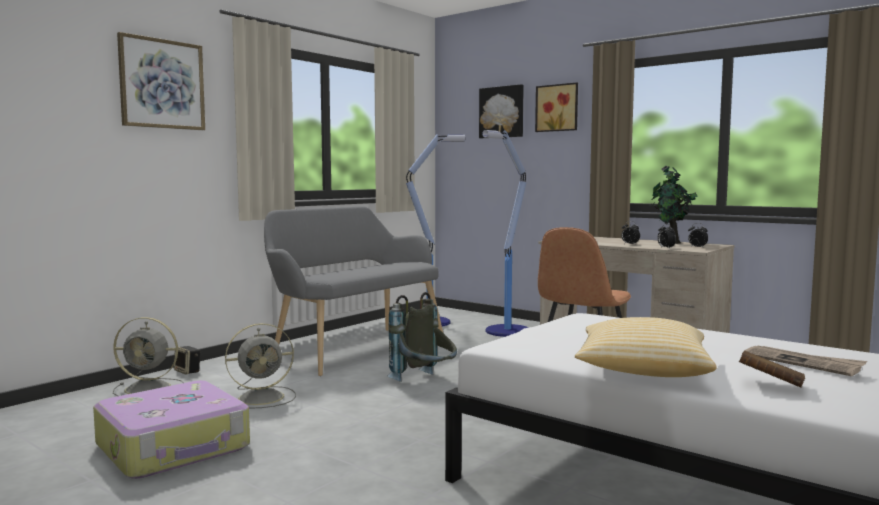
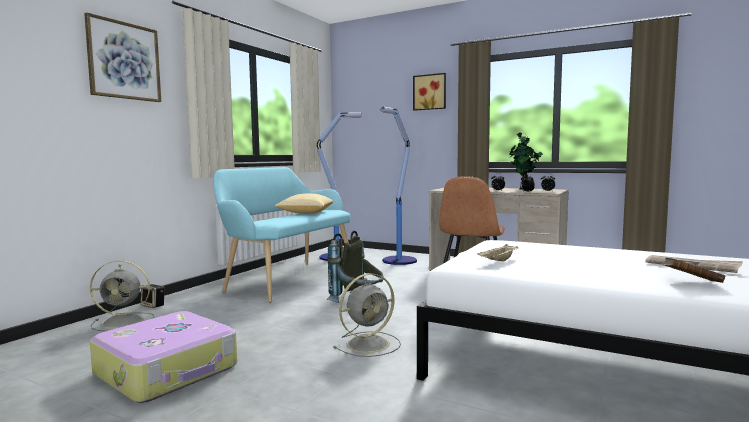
camera: 10 degrees left, 0 degrees up
(263, 397) = (230, 322): grey fan -> grey fan (369, 344)
(355, 348) = (287, 279): grey bench -> turquoise bench
(502, 112) = (386, 96): picture -> none
(556, 343) = (498, 261): none -> beige tray
(642, 371) = (587, 278): pillow -> pillow (305, 213)

